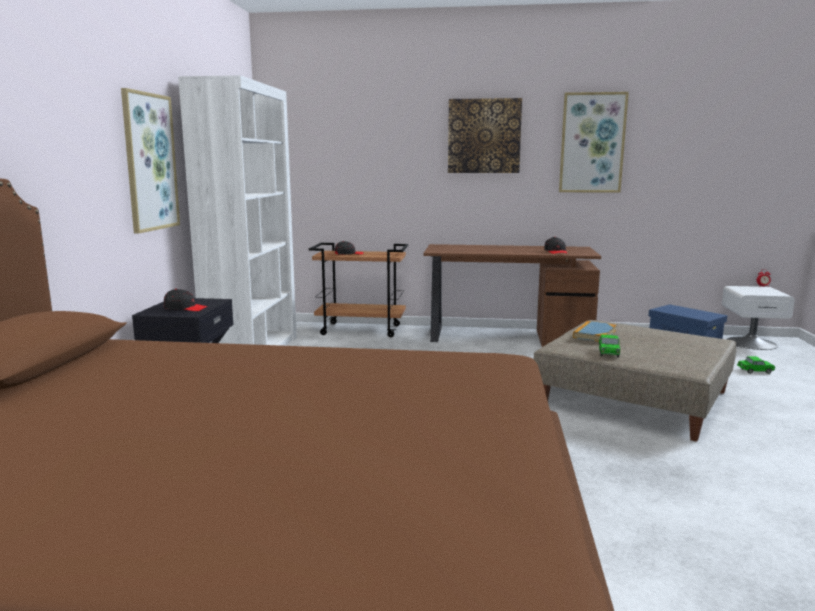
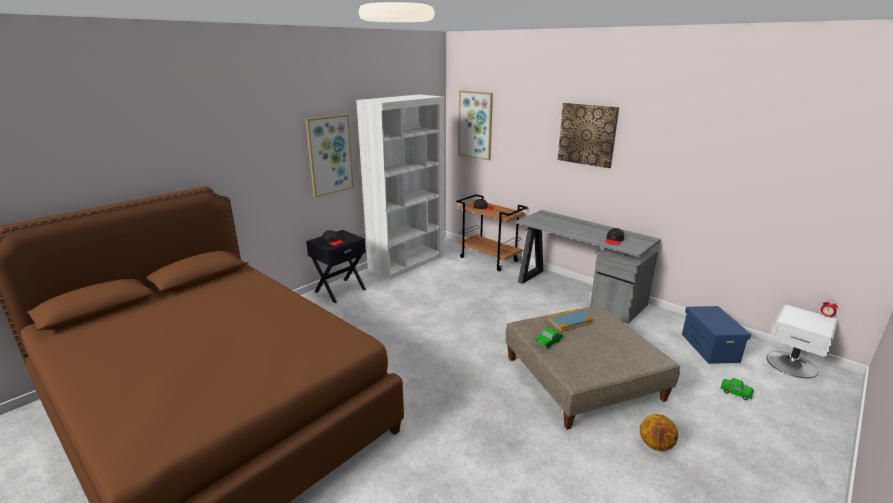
camera: 35 degrees right, 10 degrees up
(506, 336) = (577, 292): brown desk -> grey desk
(592, 143) = (674, 152): picture -> picture (475, 125)
(777, 425) = (656, 445): none -> basketball

